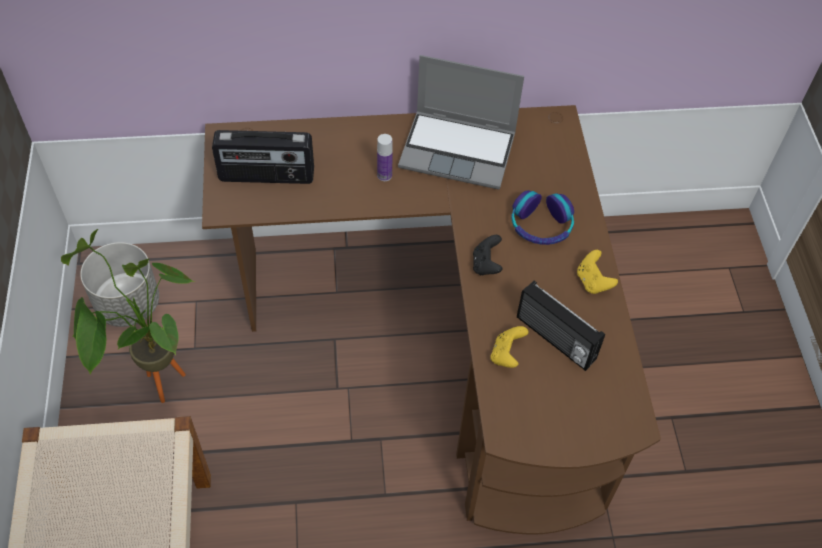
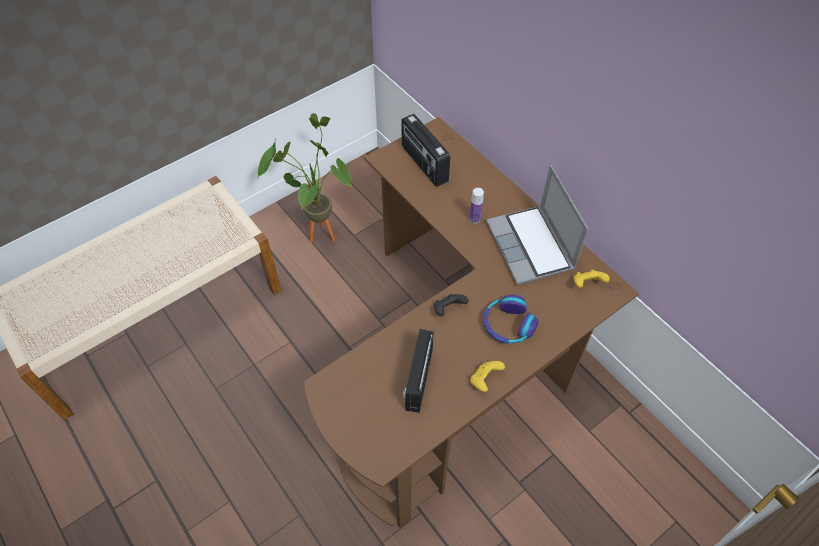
camera: 60 degrees right, 0 degrees up
(128, 304) = (359, 189): grey planter -> none
(506, 355) = (385, 356): yellow game controller -> yellow game controller (587, 284)

